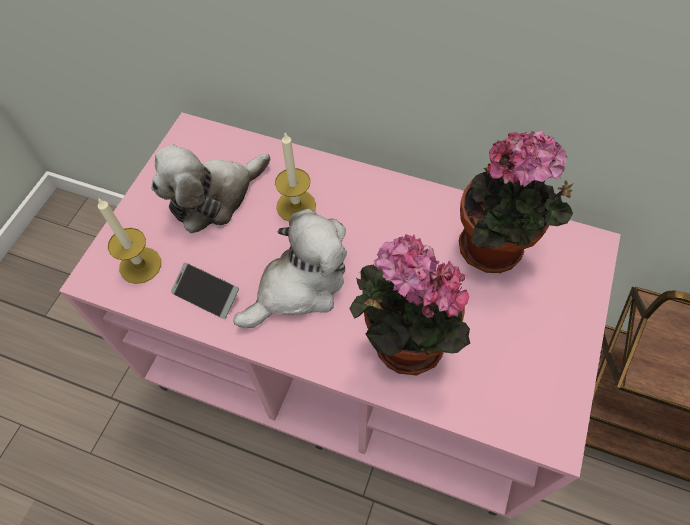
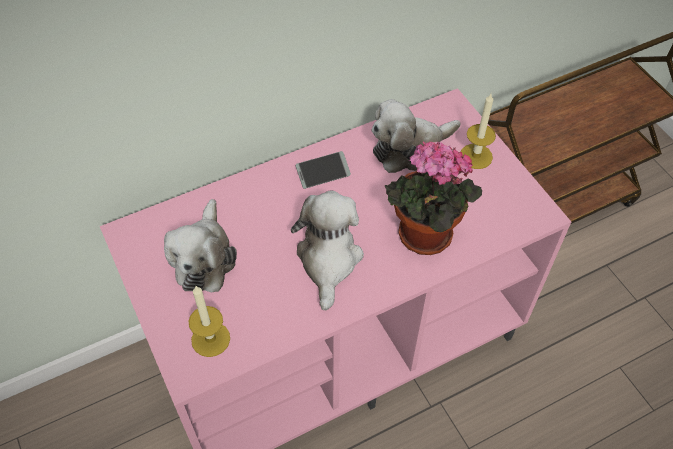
camera: 50 degrees left, 5 degrees down
(206, 294) = (278, 315): phone -> phone (323, 173)
(296, 206) = (265, 218): candle -> candle (476, 156)
(495, 251) = (409, 148): potted plant -> plush toy

